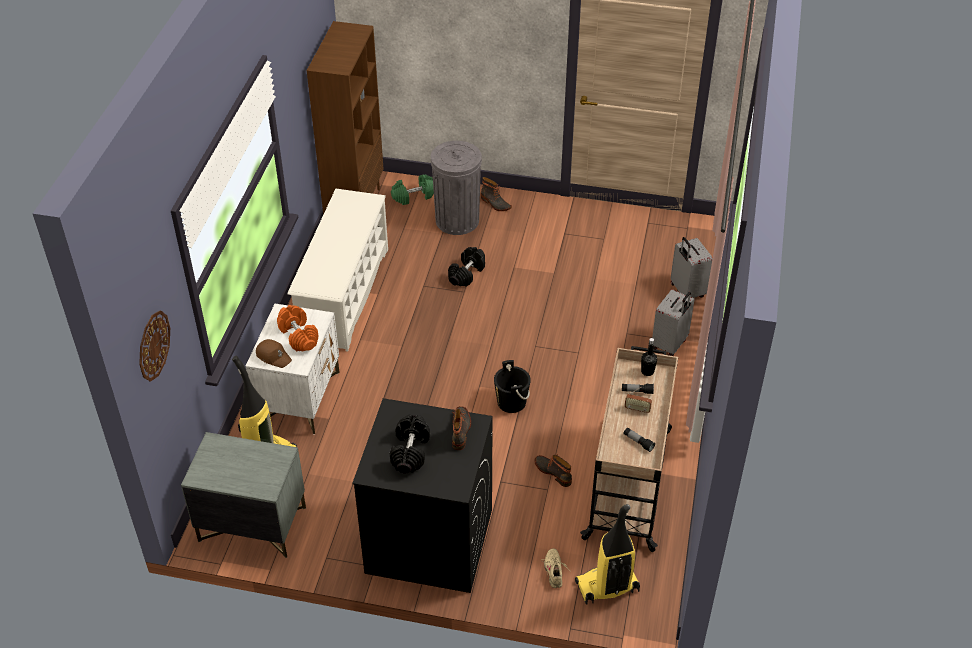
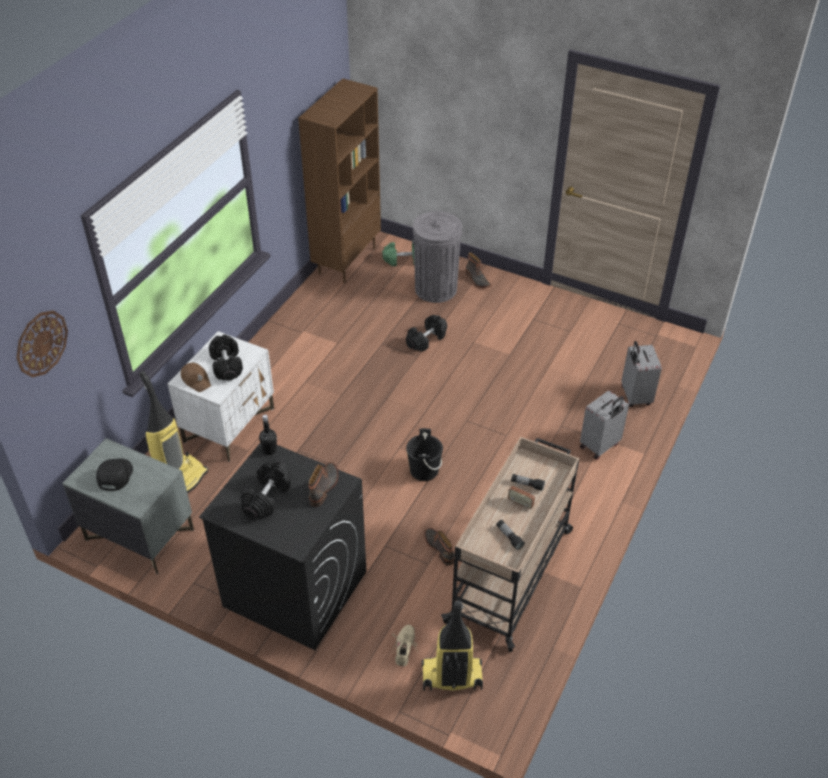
camera: 15 degrees right, 0 degrees up
(231, 466) = (114, 475): none -> black cap
(299, 336) = (227, 365): orange dumbbell -> black dumbbell
(344, 294) = (306, 337): white shoe rack -> none
(647, 371) = (545, 467): black bottle -> black bottle (269, 450)

